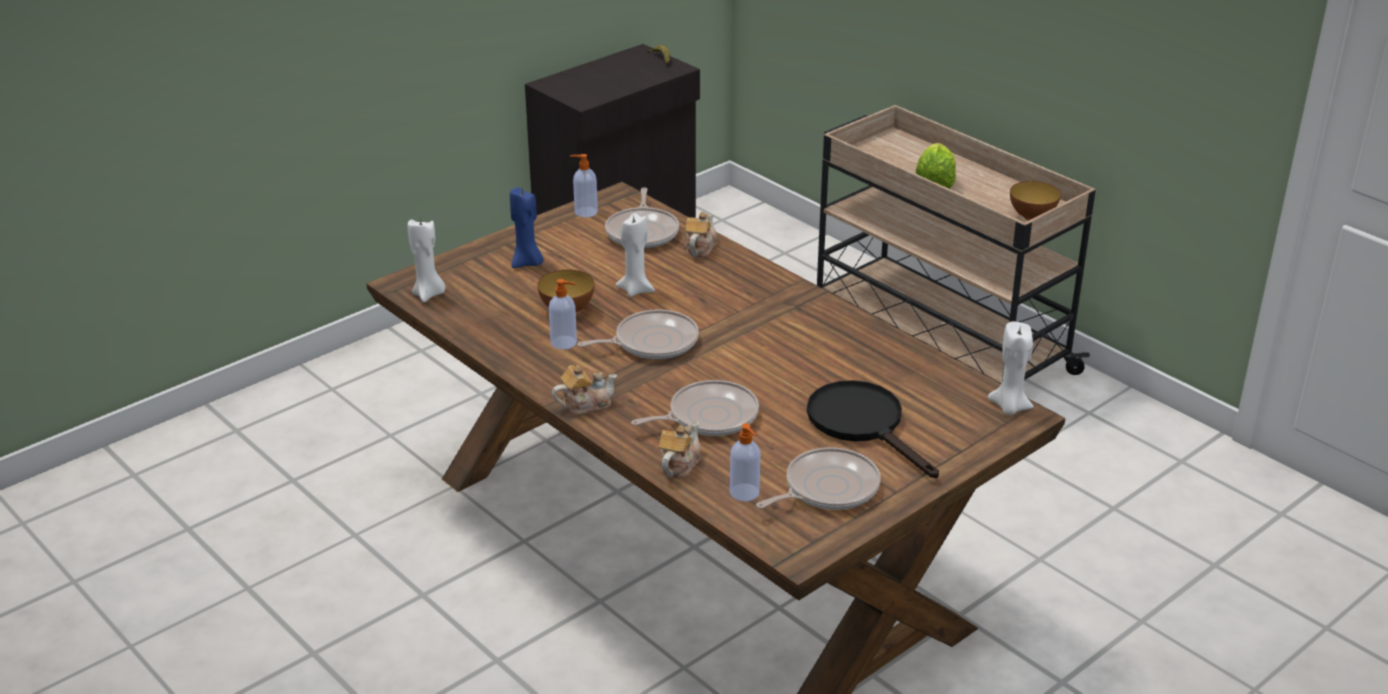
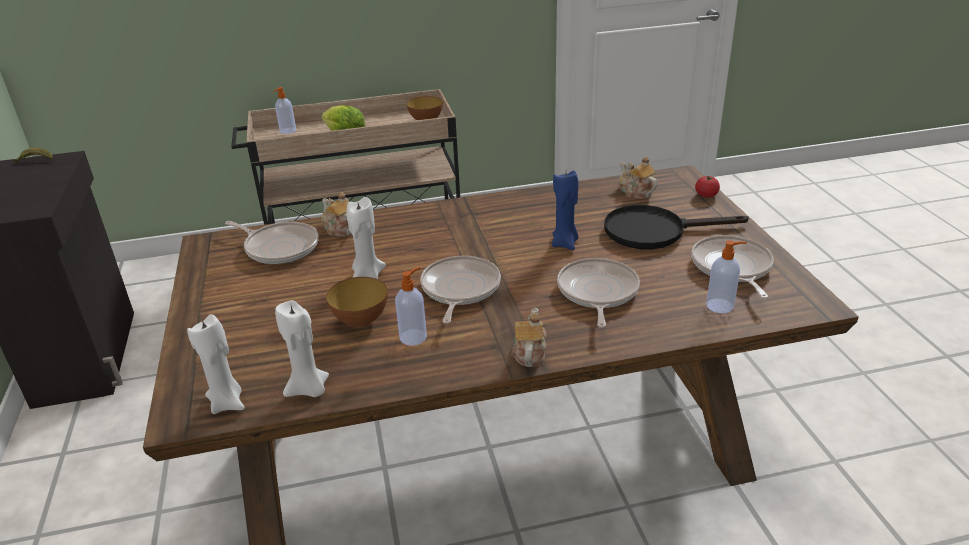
camera: 60 degrees left, 0 degrees up
(527, 263) = (250, 321): blue candle -> blue candle (565, 243)
(585, 212) = (206, 267): soap dispenser -> soap dispenser (287, 131)
(679, 464) = (660, 327): teapot -> teapot (635, 192)
(986, 442) = (706, 195): none -> tomato
(1009, 407) = (669, 177): white candle -> white candle (309, 390)

